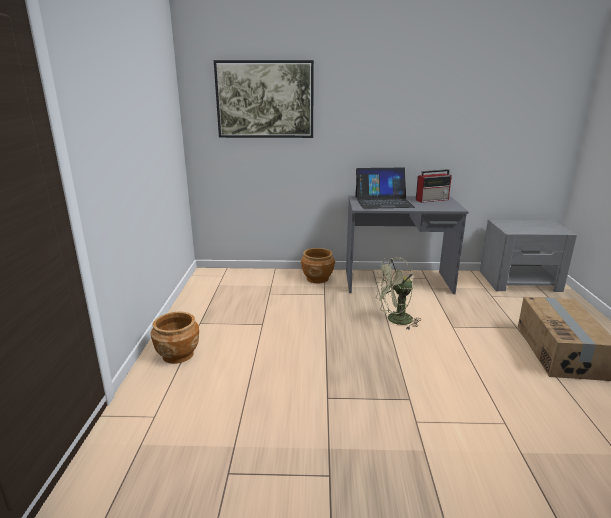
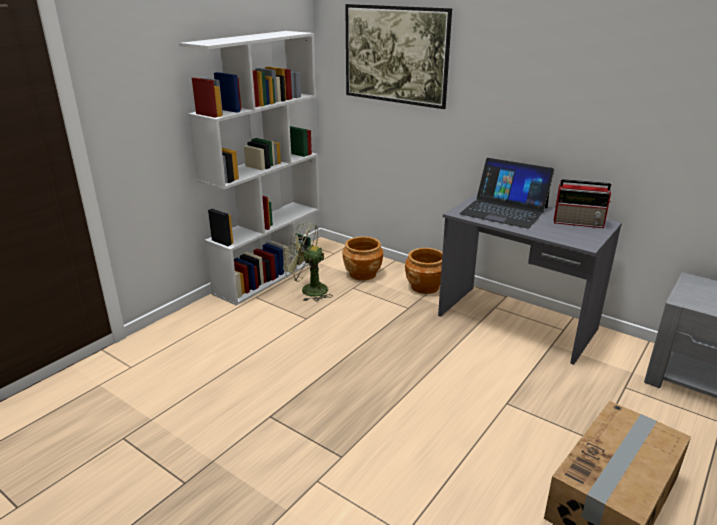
camera: 35 degrees right, 5 degrees up
(178, 354) = (205, 320): brown planter -> brown planter (362, 274)
(189, 304) = (269, 275): none -> white bookcase
(395, 320) = (445, 368): green fan -> green fan (308, 290)

